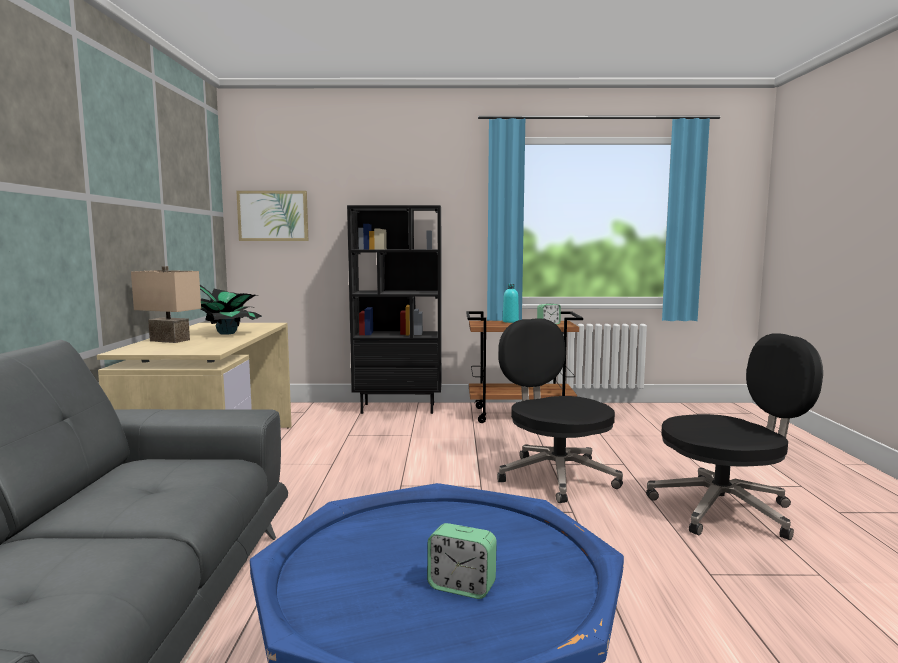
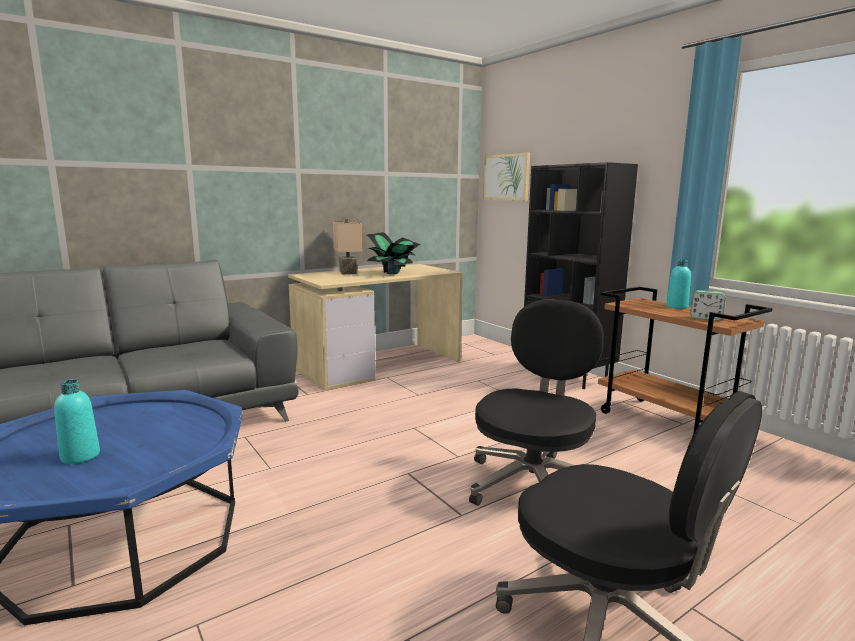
camera: 55 degrees right, 5 degrees up
(461, 587) = (80, 456): alarm clock -> turquoise bottle

